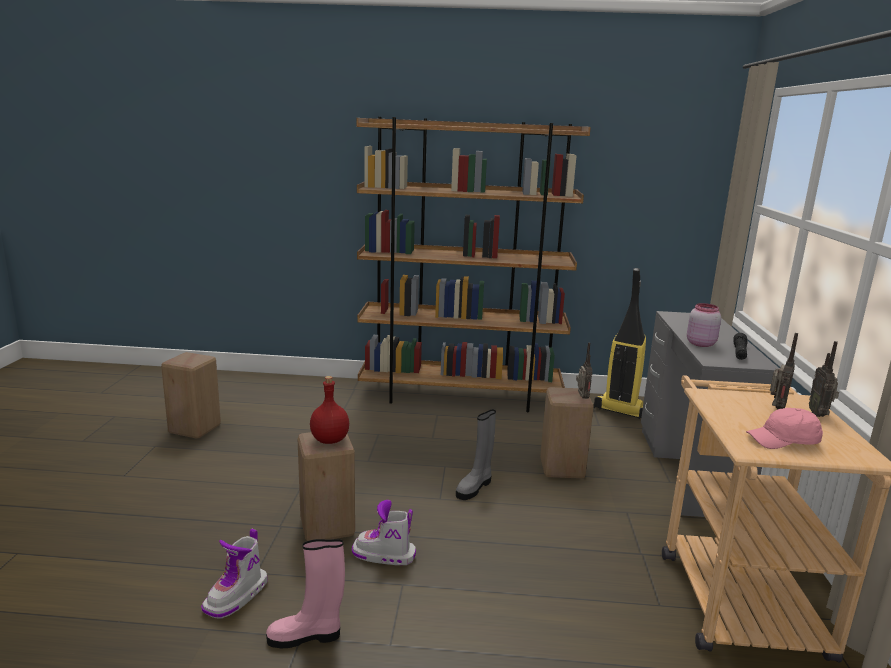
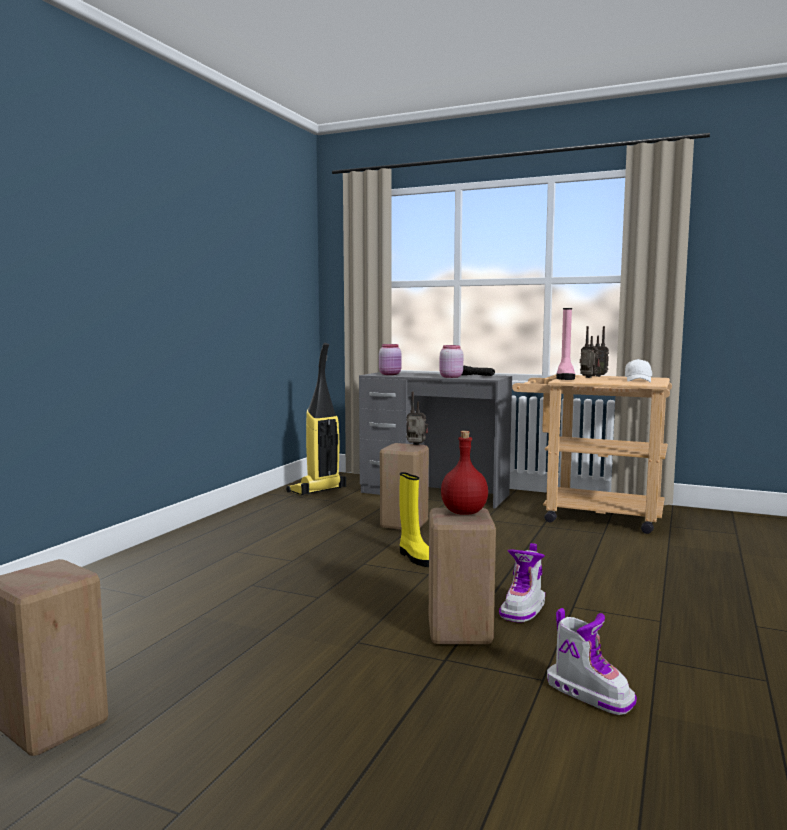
camera: 70 degrees left, 10 degrees down
(306, 636) = (655, 657): pink boot -> pink boot (565, 377)
(460, 396) = (202, 535): brown bookcase -> none
(474, 487) = (416, 558): grey boot -> yellow boot
(685, 320) = (390, 374): none -> pink jar
(784, 441) = (638, 380): pink cap -> white cap

